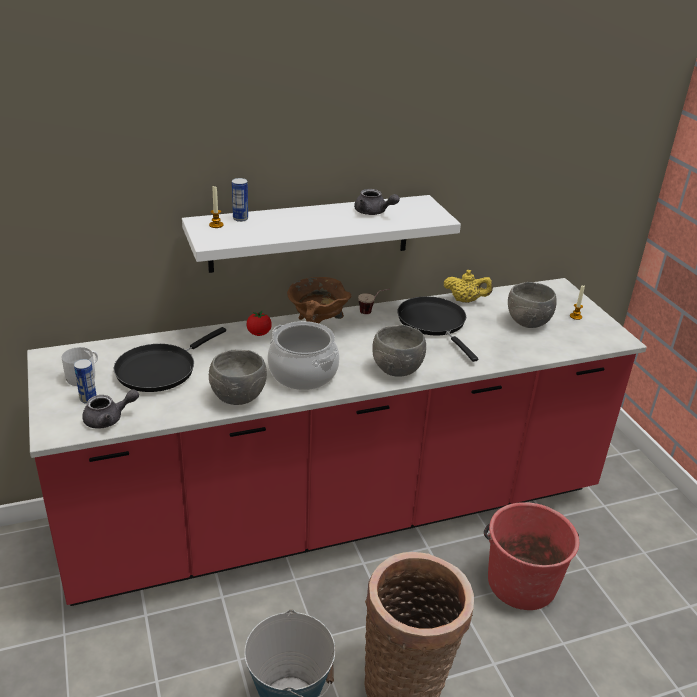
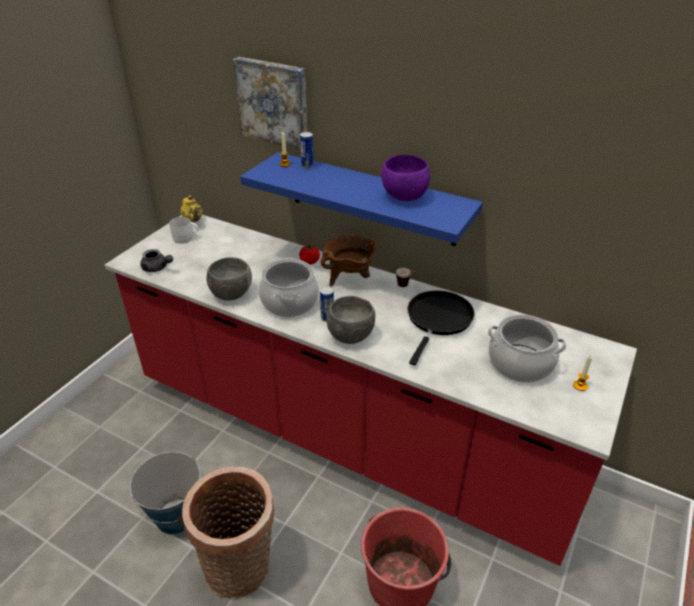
camera: 50 degrees right, 5 degrees up
(88, 399) = (167, 251): can -> can (327, 318)
(160, 369) = (223, 254): black frying pan -> none
(177, 155) = (274, 102): none -> picture
(311, 233) = (372, 199): white shelf -> blue shelf
(373, 212) = (404, 197): grey teapot -> purple bowl
(465, 300) = (497, 317): yellow teapot -> yellow teapot (193, 221)
(527, 323) = (520, 364): grey bowl -> cooking pot

